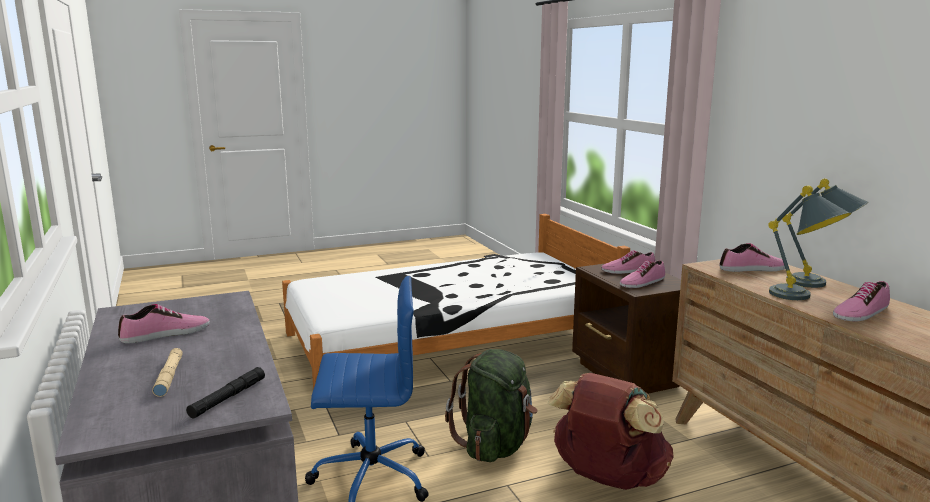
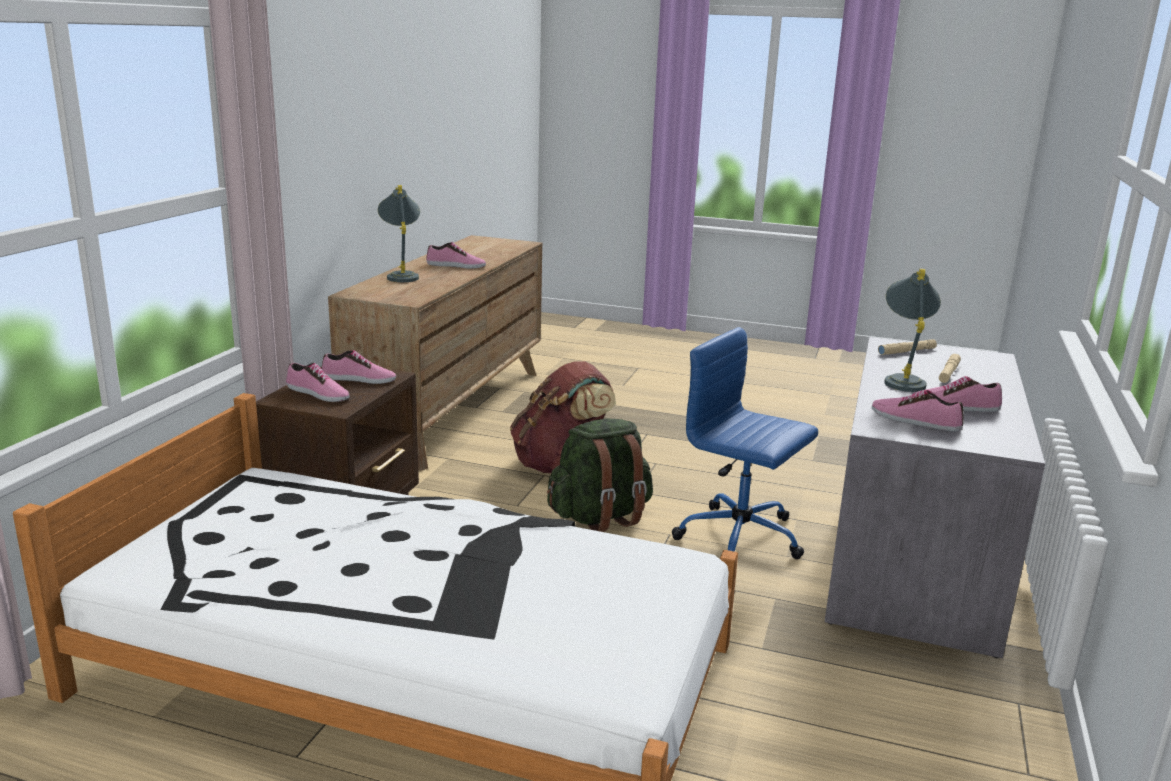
camera: 140 degrees left, 5 degrees up
(228, 398) = (906, 351): black flashlight -> beige flashlight
(753, 269) = (392, 291): shoe -> shoe (915, 420)
(802, 298) = (450, 276): grey table lamp -> grey table lamp (903, 380)

